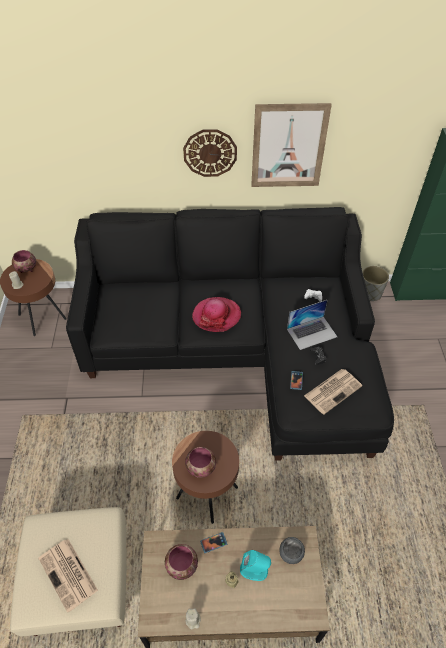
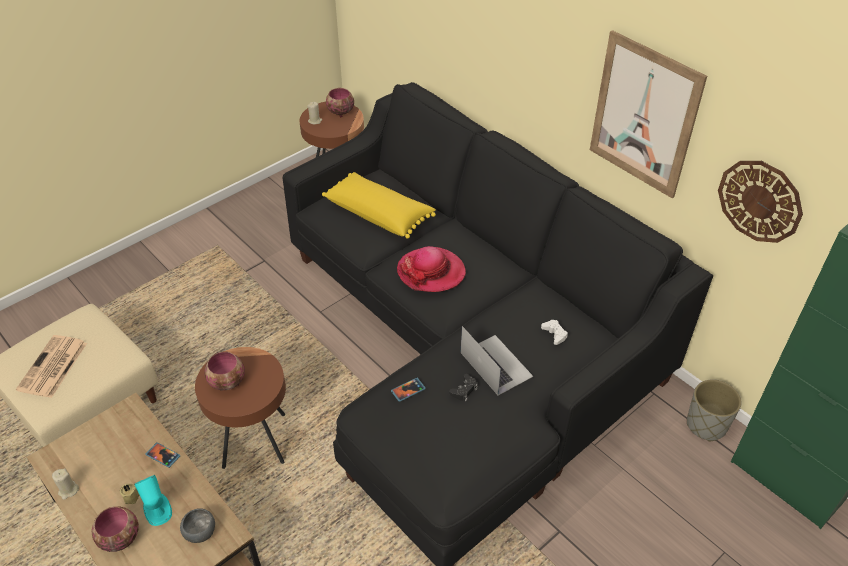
camera: 50 degrees right, 5 degrees down
(143, 308) = (379, 214): none -> yellow pillow
(181, 566) = (118, 445): bowl -> bowl (119, 538)
(210, 153) = (552, 74): wall clock -> wall clock (760, 201)
(312, 332) = (495, 364): laptop -> laptop turned 150 degrees counterclockwise
(333, 390) = (428, 432): newspaper -> none

